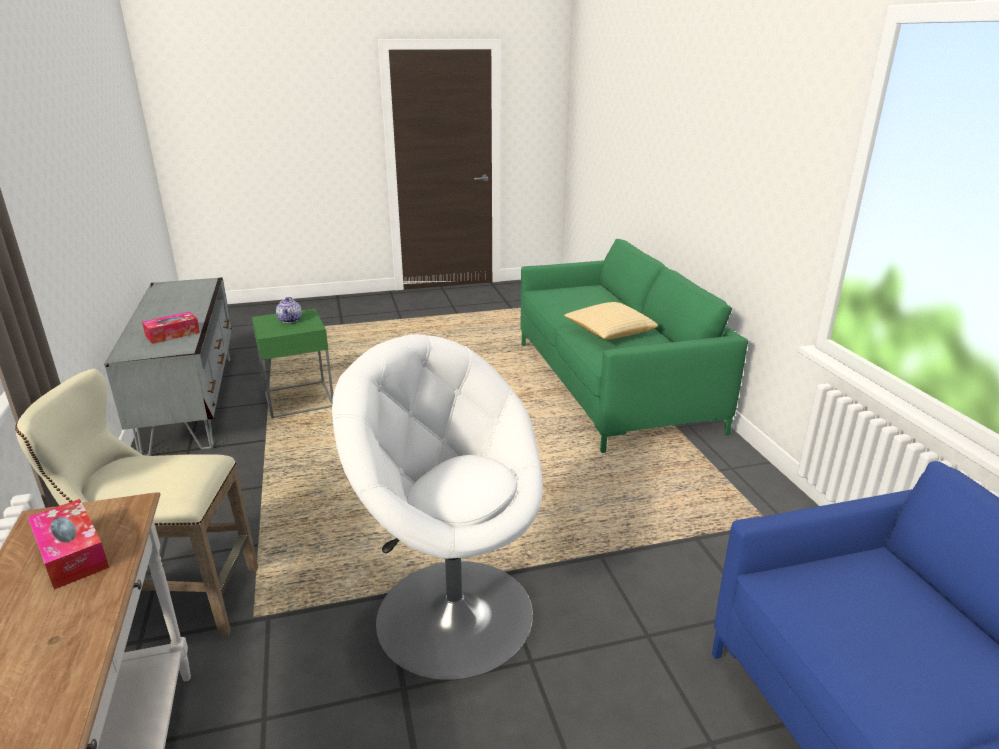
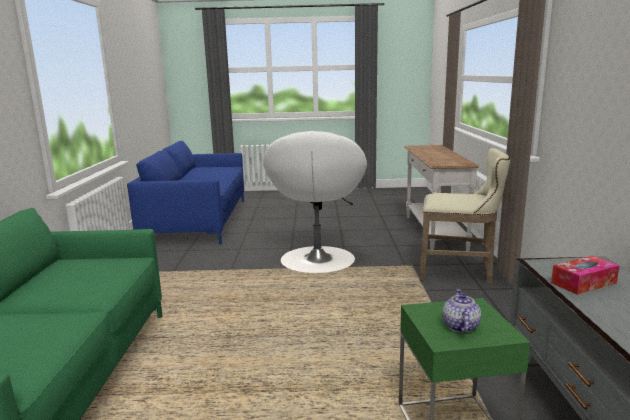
camera: 165 degrees left, 10 degrees down
(71, 554) = (444, 160): tissue box -> none
(453, 613) = (317, 259): white armchair -> white armchair turned 45 degrees clockwise
(609, 333) = (78, 284): pillow -> none

